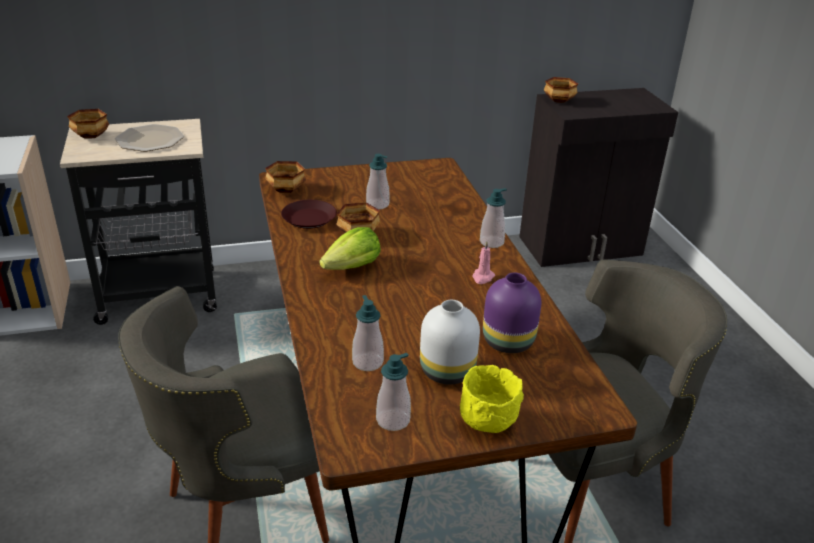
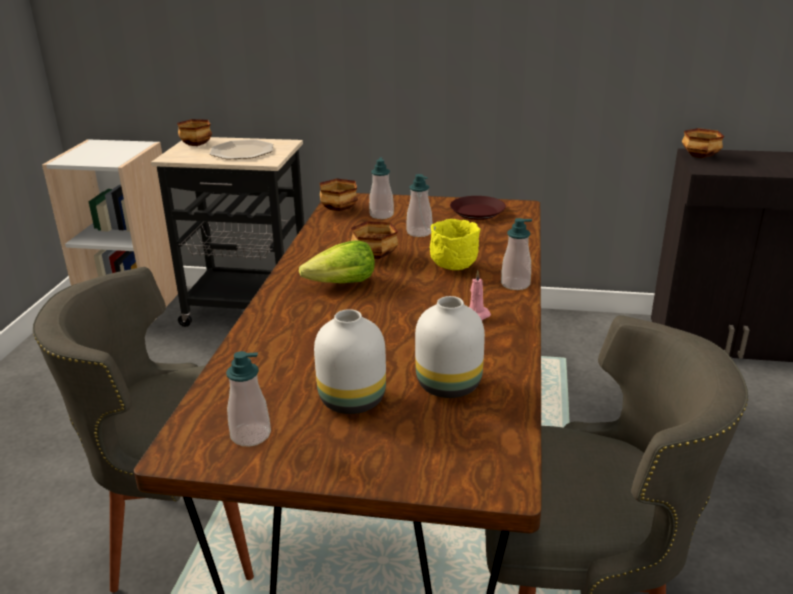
camera: 25 degrees right, 5 degrees down
(308, 219) = (338, 236): brown plate -> brown plate (477, 212)
(367, 362) = (276, 373): soap dispenser -> soap dispenser (381, 215)
(486, 424) = (348, 465): yellow bowl -> yellow bowl (453, 268)
(509, 342) = (450, 386): purple vase -> white vase

